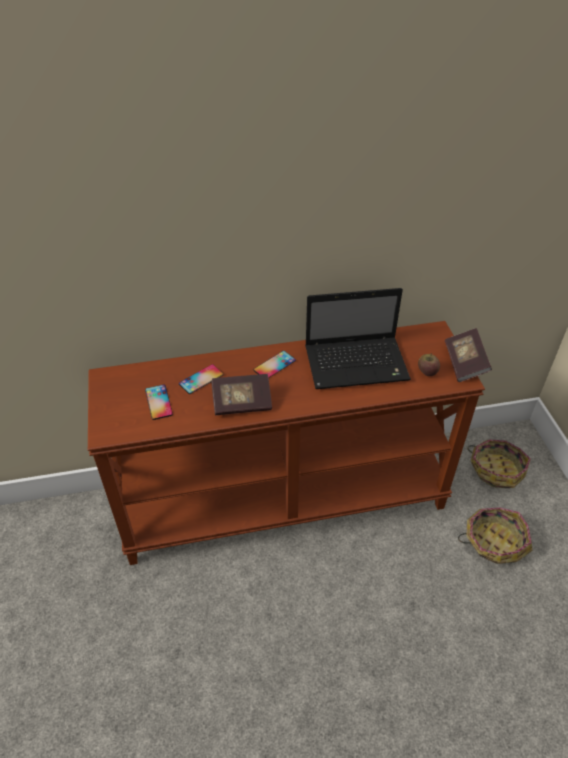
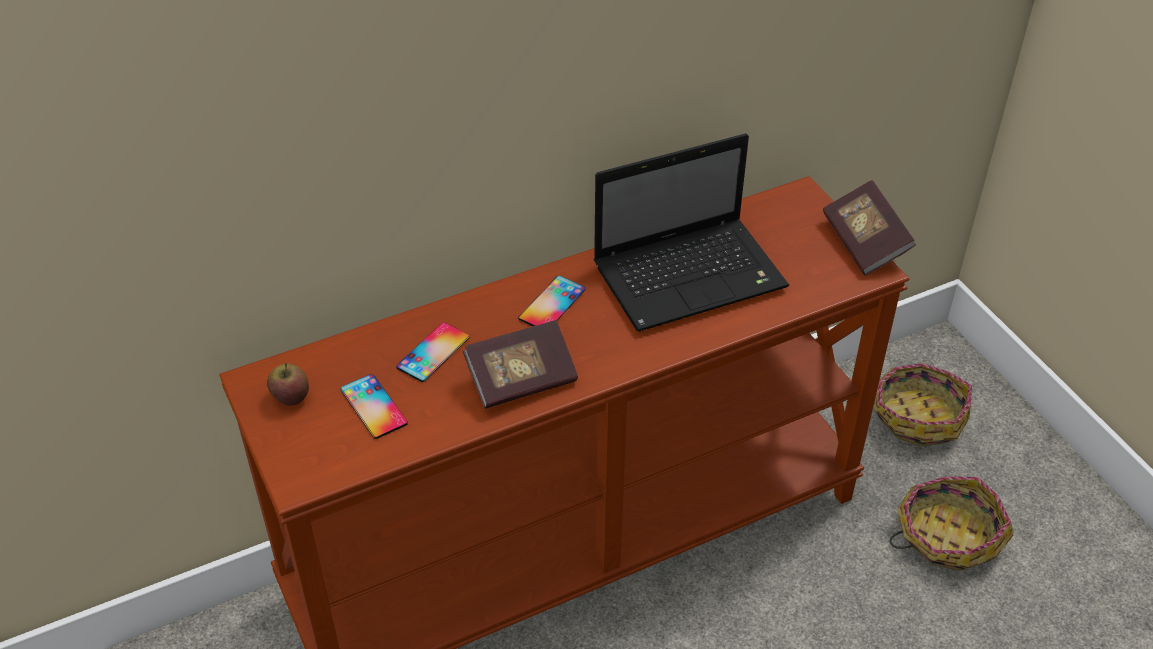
camera: 15 degrees left, 0 degrees up
(427, 371) = (809, 267): apple -> apple (290, 396)

